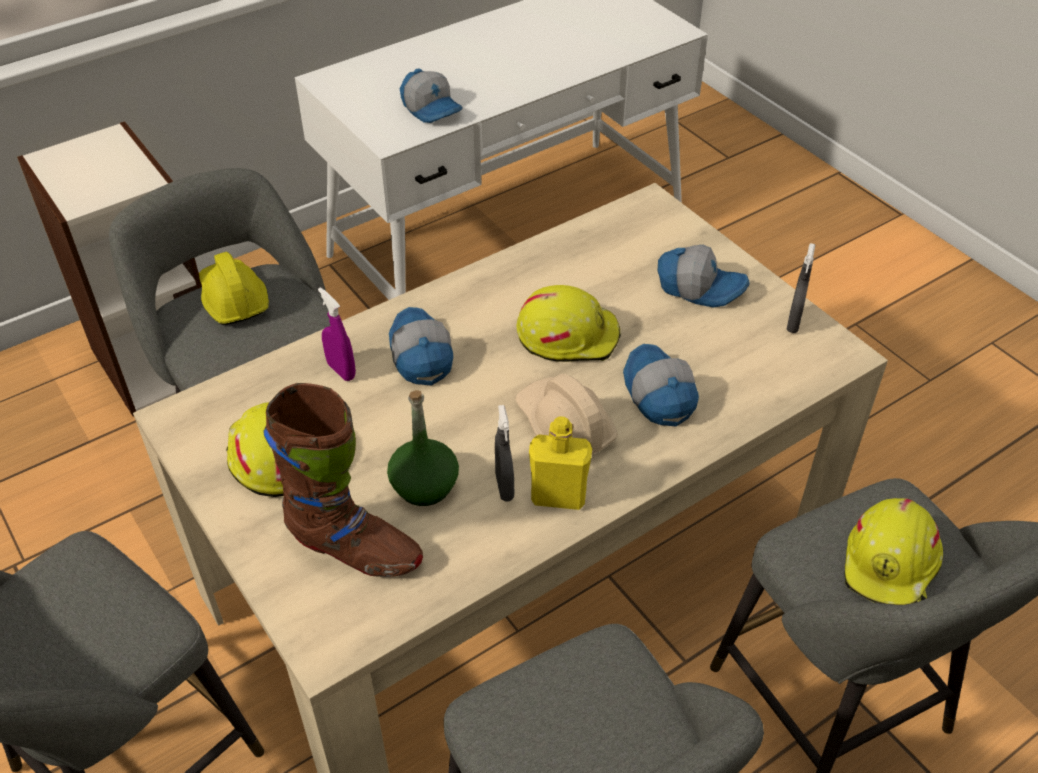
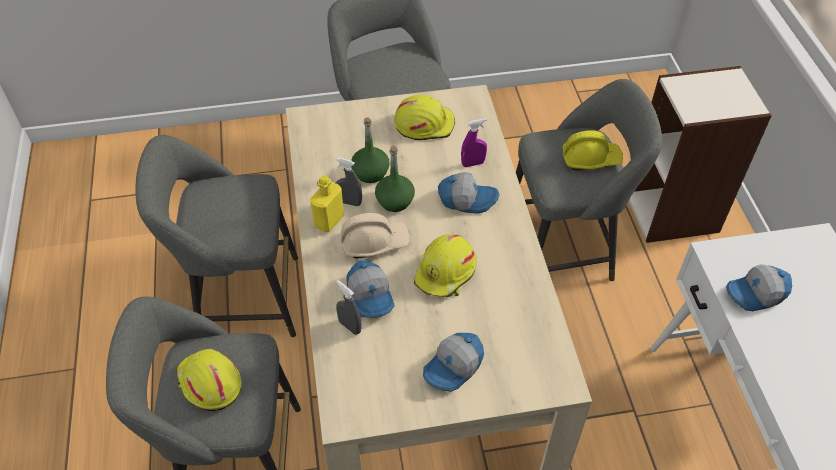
camera: 115 degrees right, 5 degrees up
(354, 549) = (349, 138): brown boot -> none
(469, 432) = (395, 201): none -> green bottle
(657, 394) = (371, 296): cap -> cap turned 60 degrees clockwise
(793, 322) = (388, 406): grey spray bottle -> grey spray bottle (350, 326)

